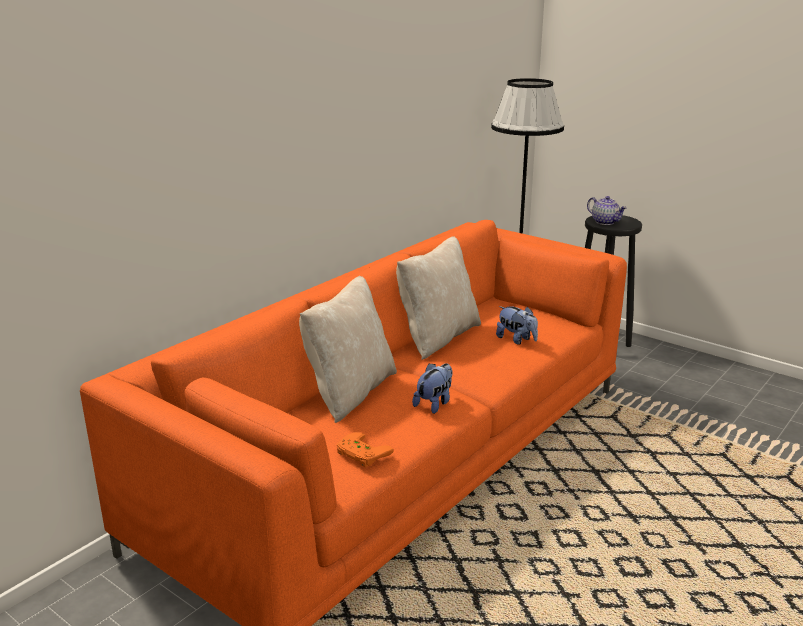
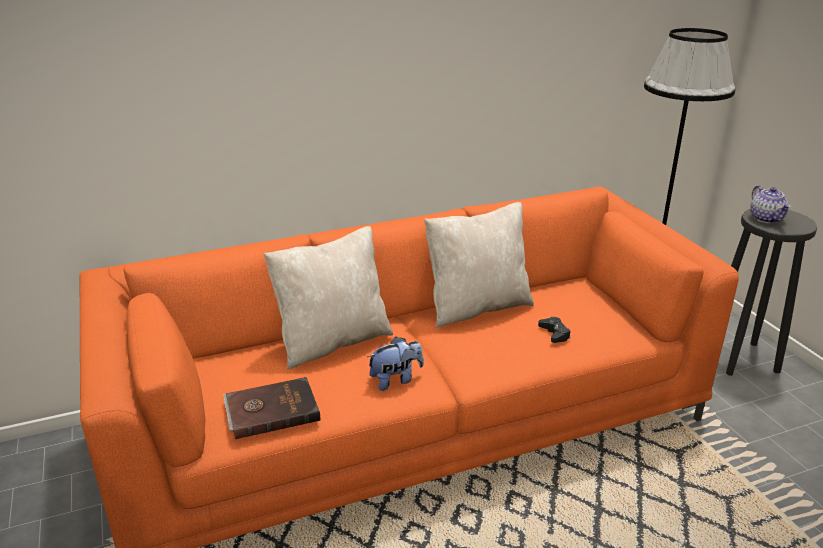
camera: 30 degrees right, 5 degrees up
(360, 454) = (271, 410): orange game controller -> brown book
(516, 340) = (554, 333): plush toy -> black game controller

